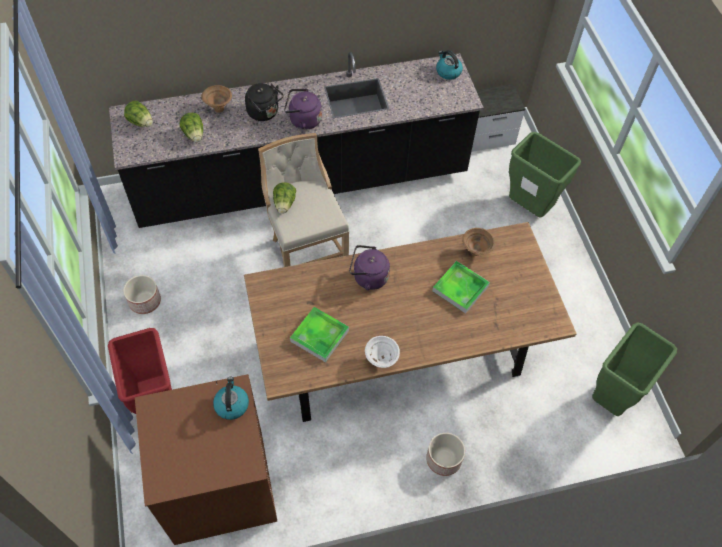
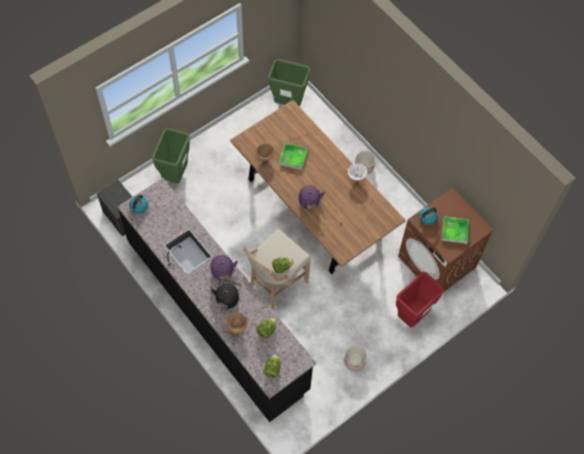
camera: 115 degrees left, 5 degrees up
(319, 336) = (358, 211): tray -> tray (455, 231)

